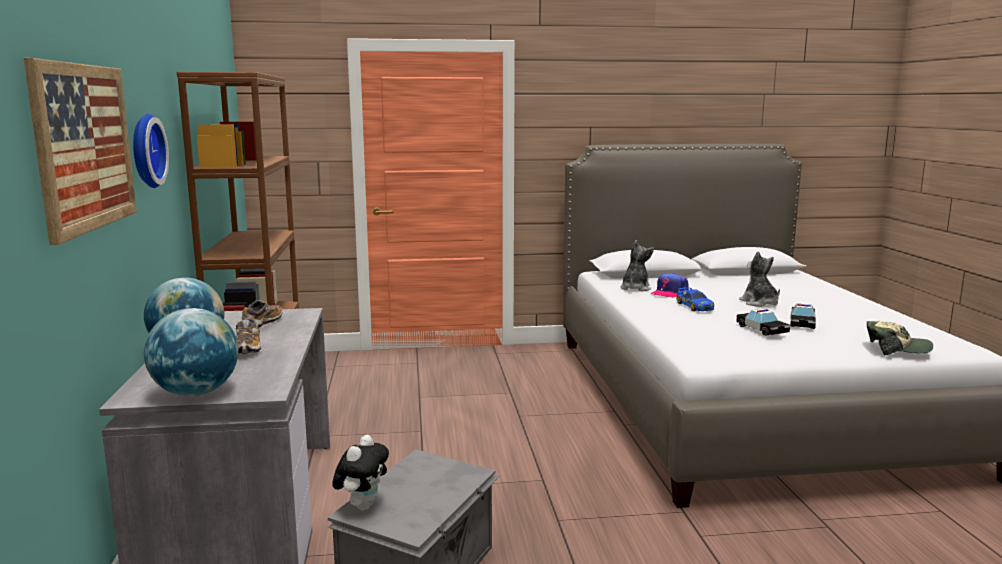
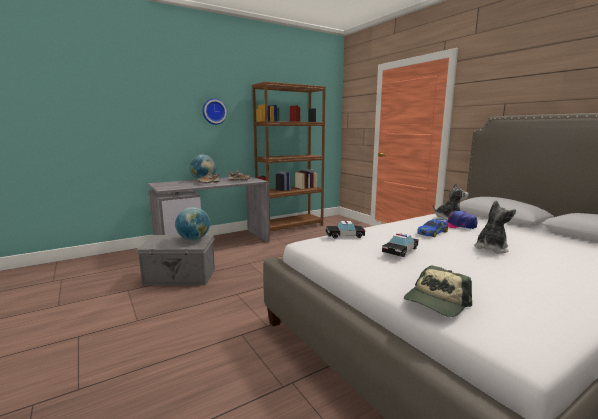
camera: 65 degrees right, 0 degrees up
(85, 147) = (162, 105): picture -> none
(196, 392) = (162, 185): globe -> globe (194, 239)
(362, 505) = (163, 237): plush toy -> none
(802, 323) = (456, 264): toy car -> toy car (344, 235)
(896, 349) = (436, 302): cap -> cap turned 60 degrees clockwise

